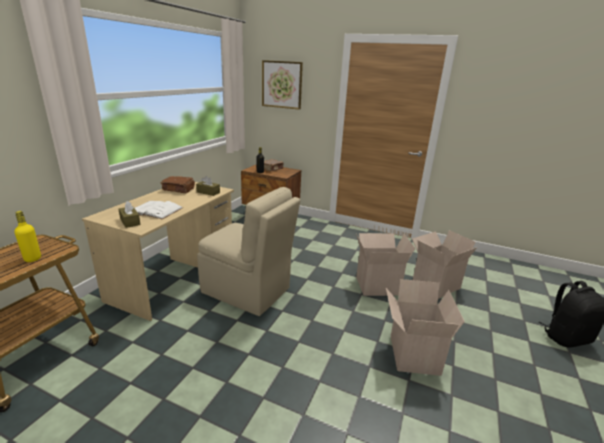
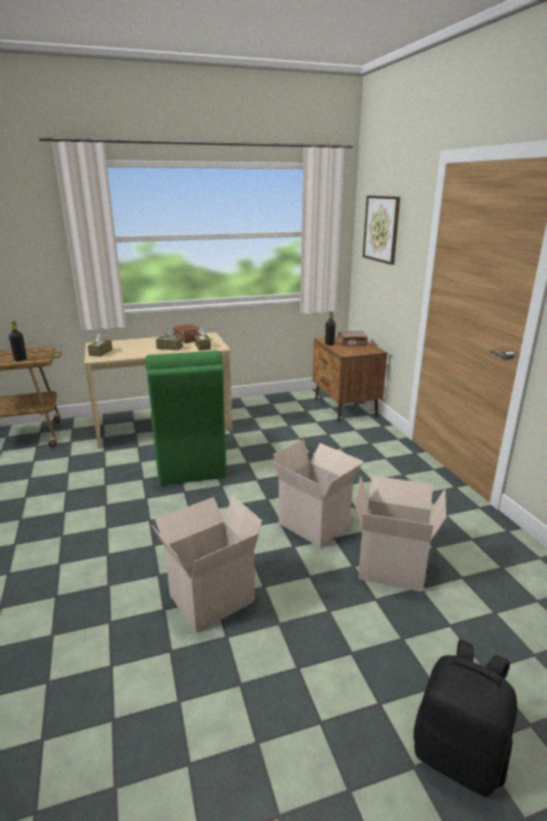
camera: 50 degrees right, 0 degrees up
(33, 259) = (20, 359): yellow bottle -> black bottle
(155, 210) = (133, 349): white book -> none
(184, 200) = (169, 348): none -> brown tissue box
(247, 291) = (190, 463): beige chair -> green chair

